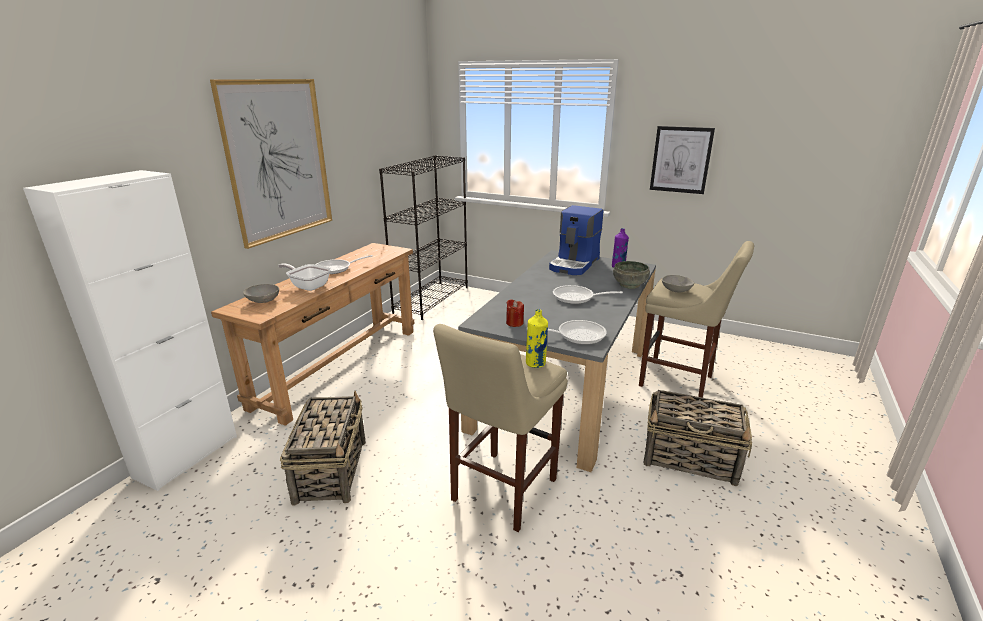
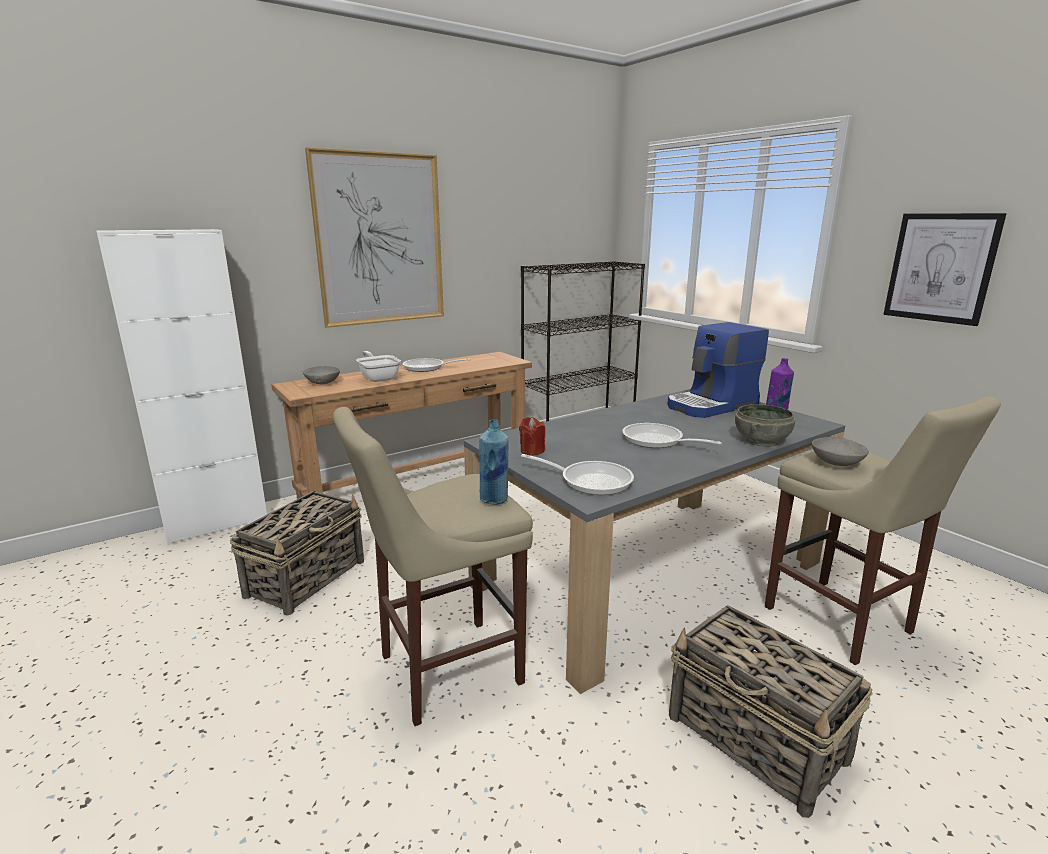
camera: 30 degrees right, 5 degrees down
(535, 364) = (494, 499): yellow bottle -> blue bottle

